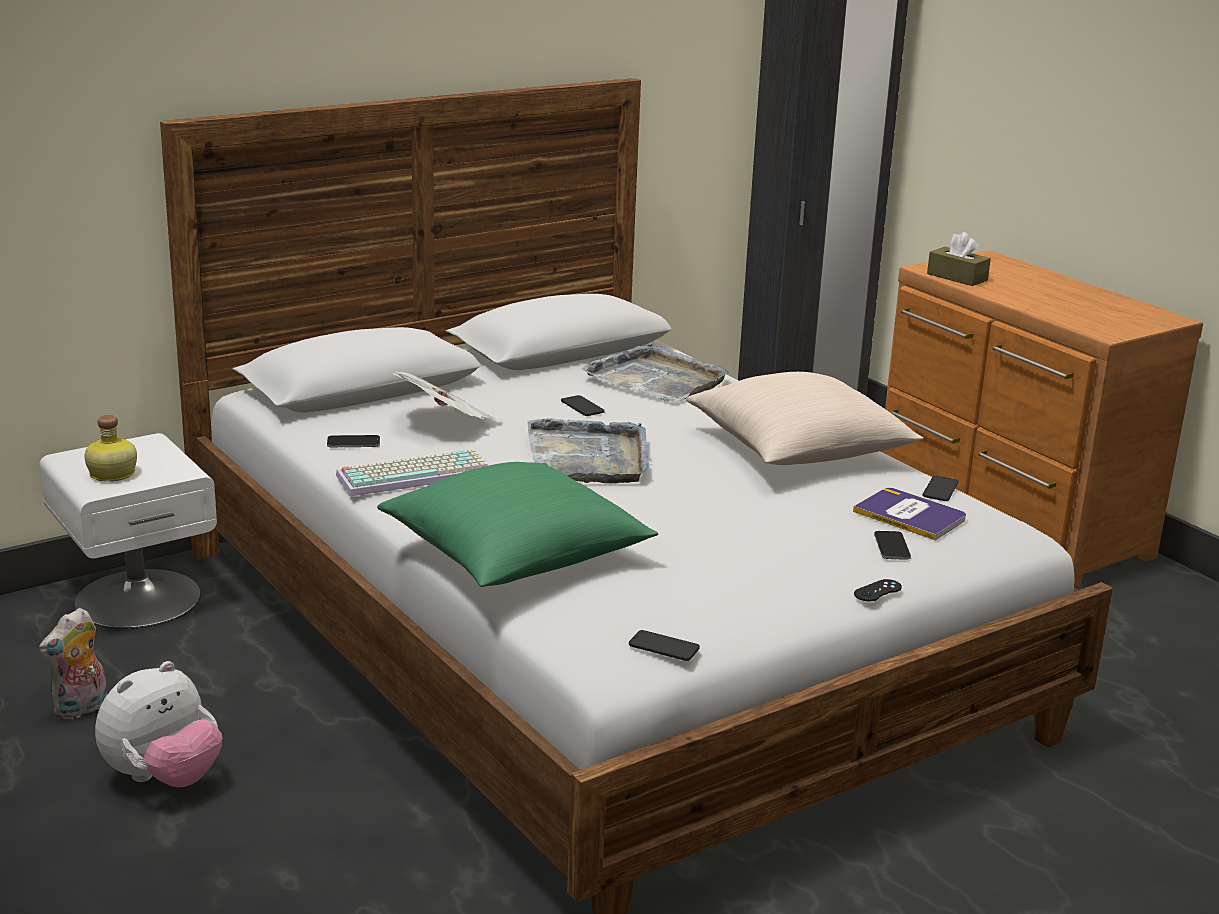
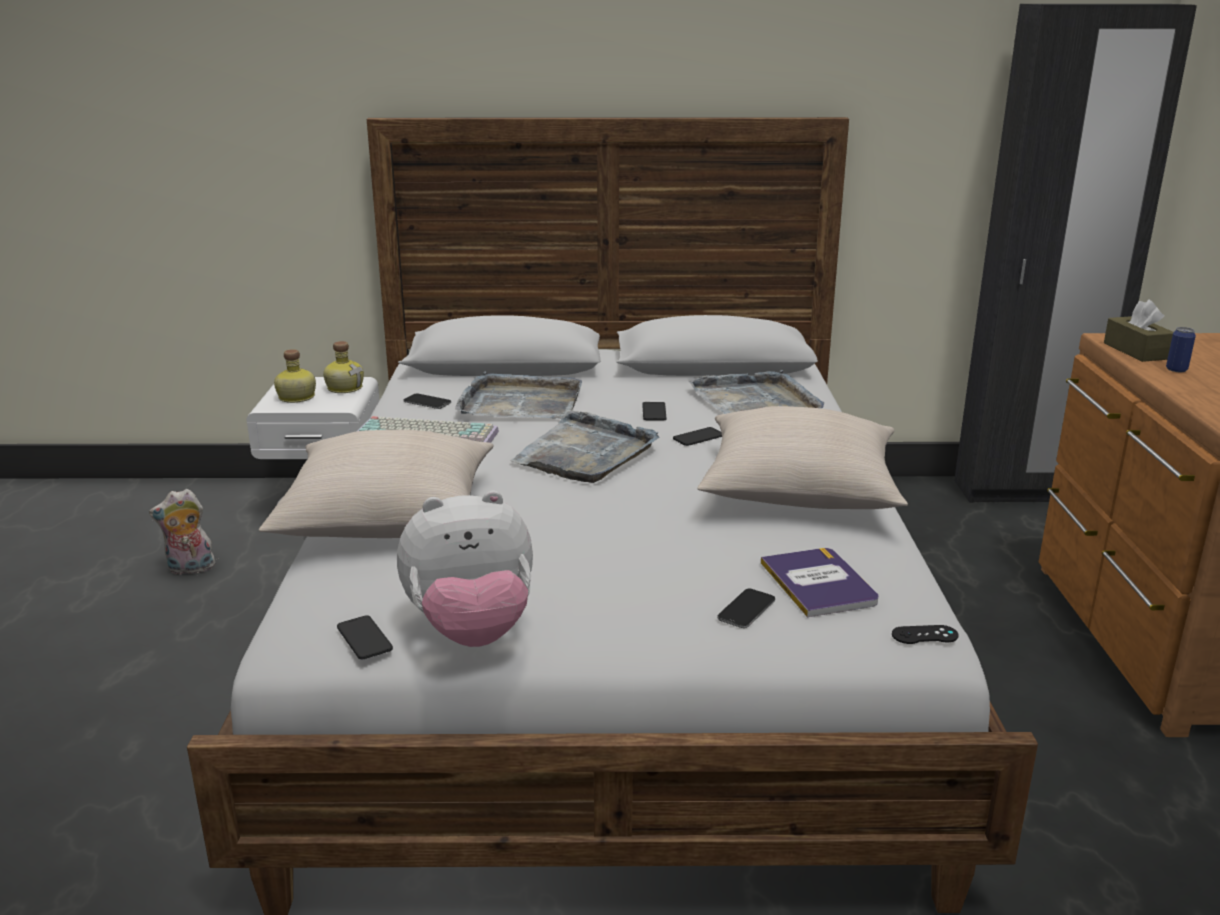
camera: 35 degrees right, 0 degrees up
(151, 451) = (345, 388): none -> bottle
(163, 778) = (166, 637): plush toy -> plush toy (472, 631)
(447, 423) = (520, 403): newspaper -> grey tray
(515, 555) = (389, 518): green pillow -> beige pillow
(877, 591) = (661, 651): black game controller -> black game controller (924, 635)
(940, 489) = (896, 566): phone -> phone (698, 437)
(1002, 289) = (1176, 369): none -> can

